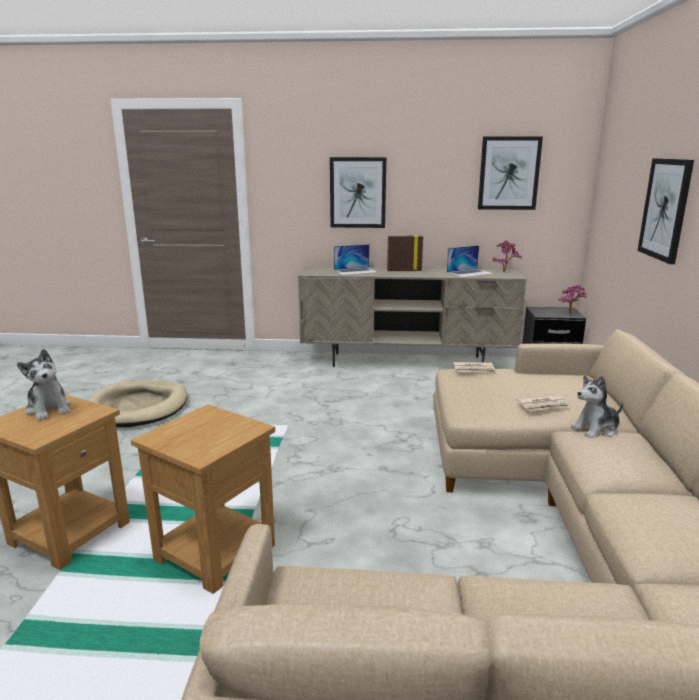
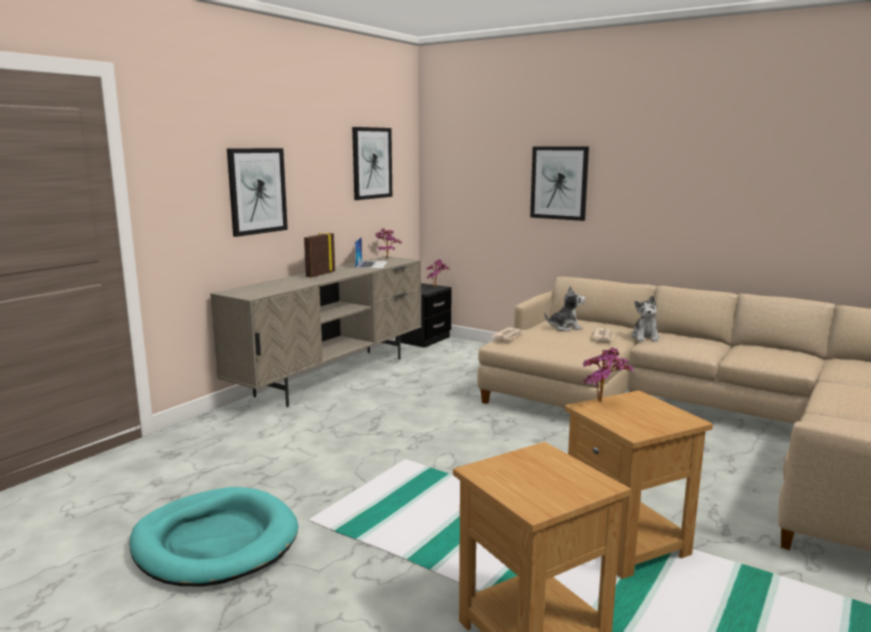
camera: 60 degrees left, 5 degrees down
(49, 409) = (511, 475): plush toy -> plush toy (564, 328)
(138, 407) = (215, 542): beige dog bed -> turquoise dog bed
(223, 416) = (603, 402): none -> potted plant
(355, 271) = (283, 284): laptop -> none

